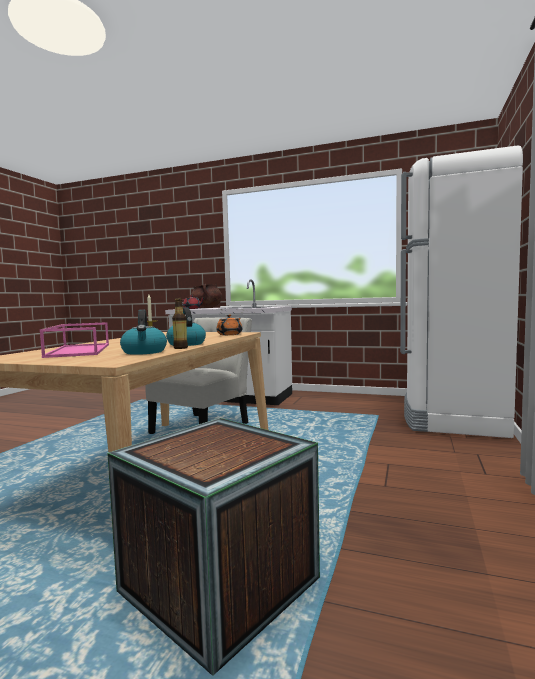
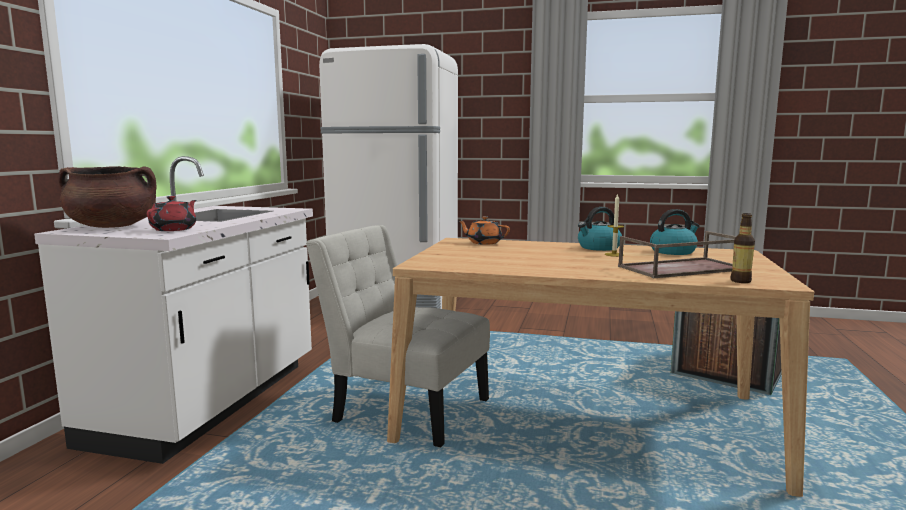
camera: 95 degrees left, 5 degrees up
(78, 350) = (681, 268): pink tray -> brown tray
(180, 348) = (634, 247): bottle -> bottle (740, 281)

